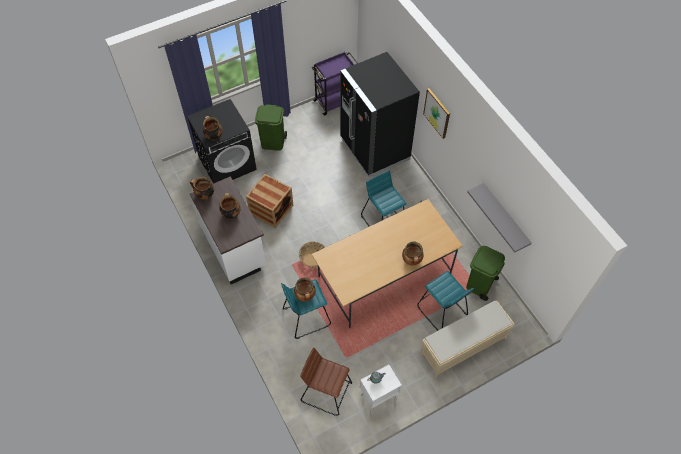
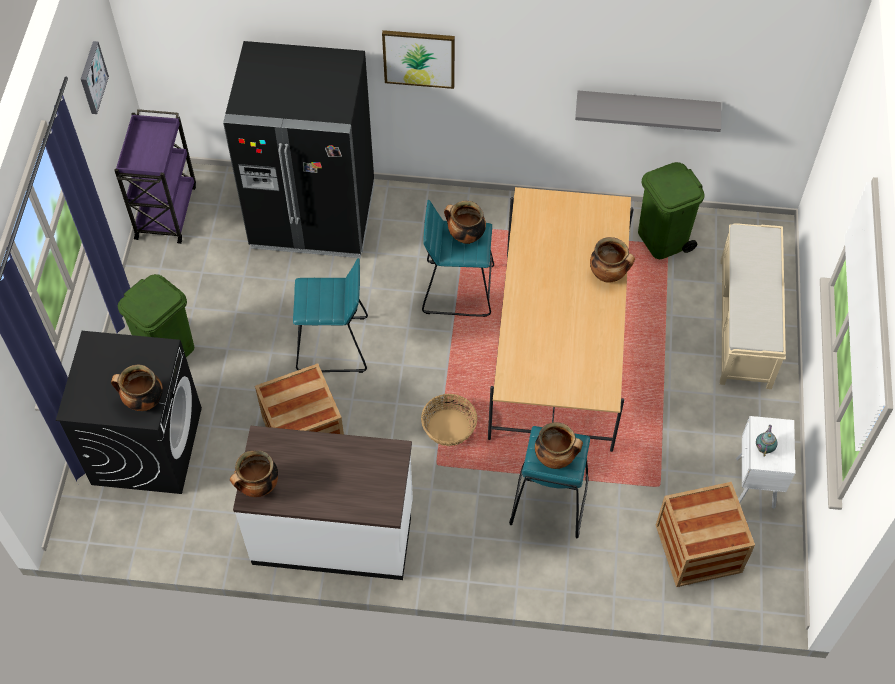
camera: 55 degrees left, 0 degrees up
(231, 214) = (332, 467): cooking pot -> cooking pot (465, 236)
(320, 17) = (92, 77): none -> picture
(326, 391) = (698, 548): brown stool -> crate
(441, 311) = (671, 313): turquoise stool -> turquoise stool (333, 345)

